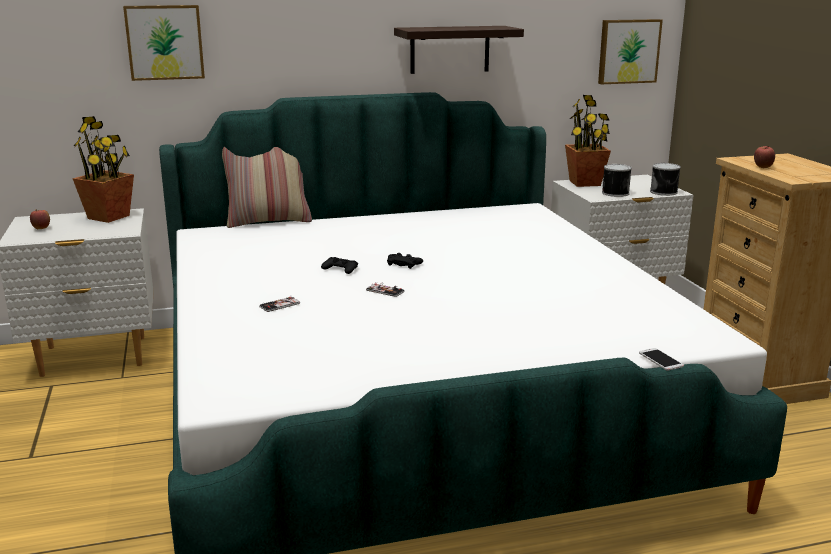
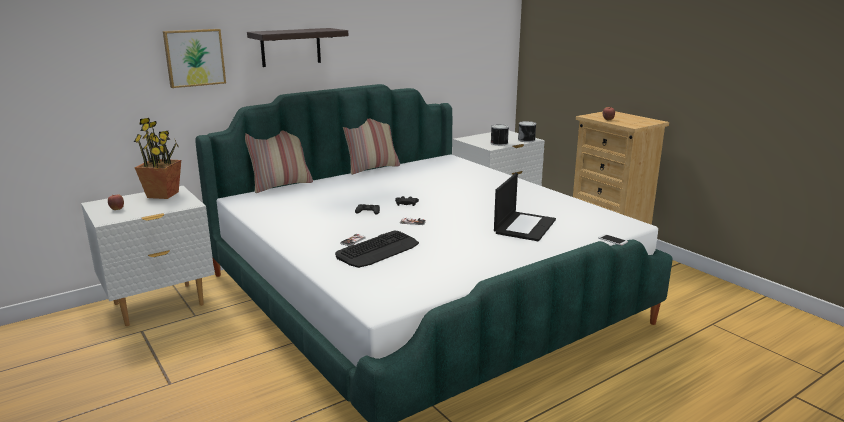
camera: 20 degrees left, 0 degrees up
(299, 323) = (378, 250): none -> keyboard
(407, 211) = (372, 168): none -> pillow
(449, 49) = (387, 54): shelf -> shelf (291, 47)
(542, 318) = (524, 226): none -> laptop
(585, 183) = (474, 138): potted plant -> none
(628, 51) = (491, 50): picture -> none

